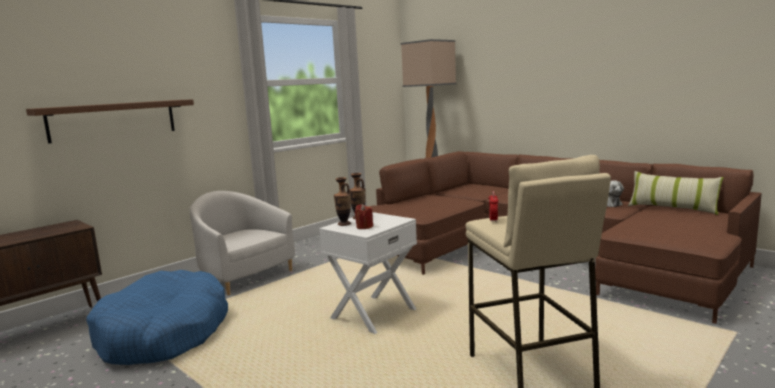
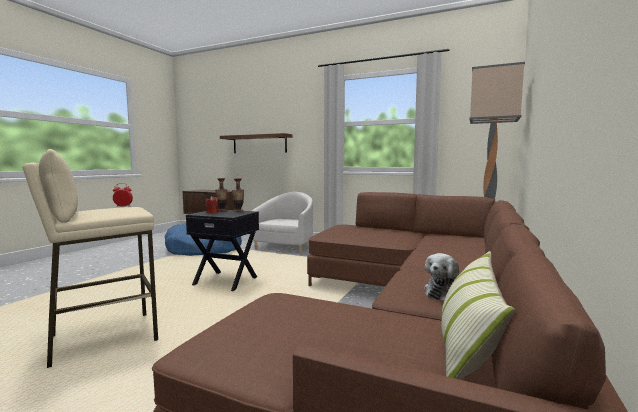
camera: 70 degrees right, 5 degrees down
(372, 313) = (226, 281): white side table -> black side table

